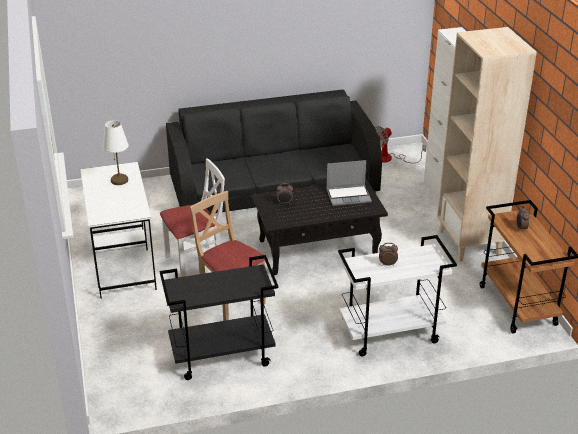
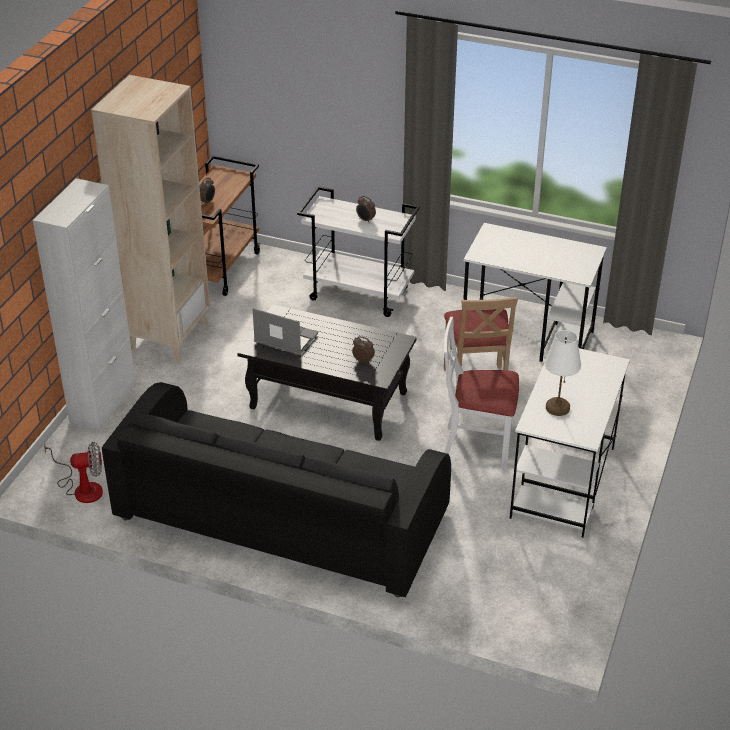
camera: 145 degrees left, 5 degrees up
(221, 356) = (528, 338): black cart -> white desk

